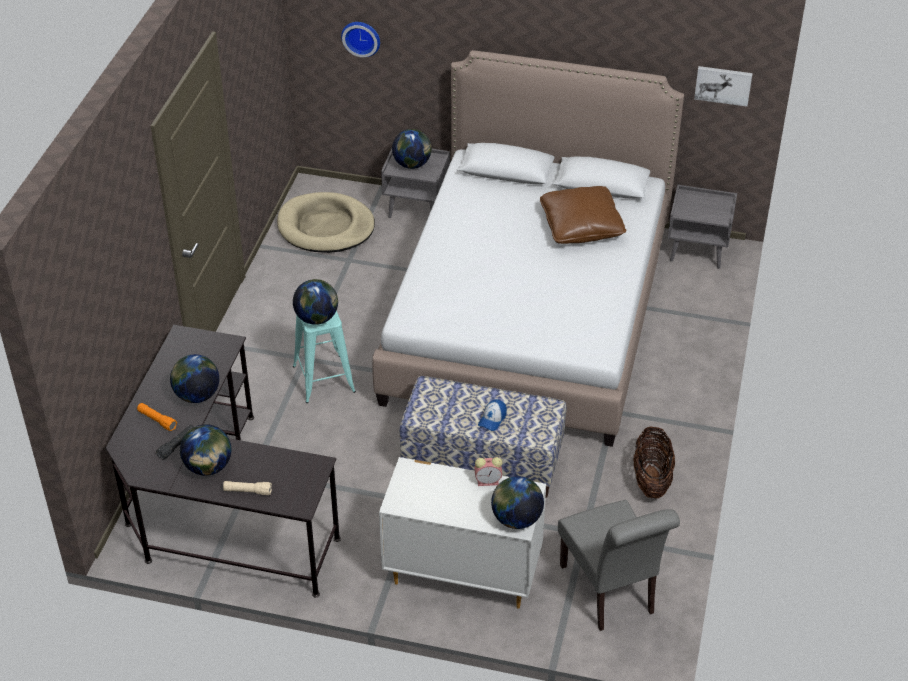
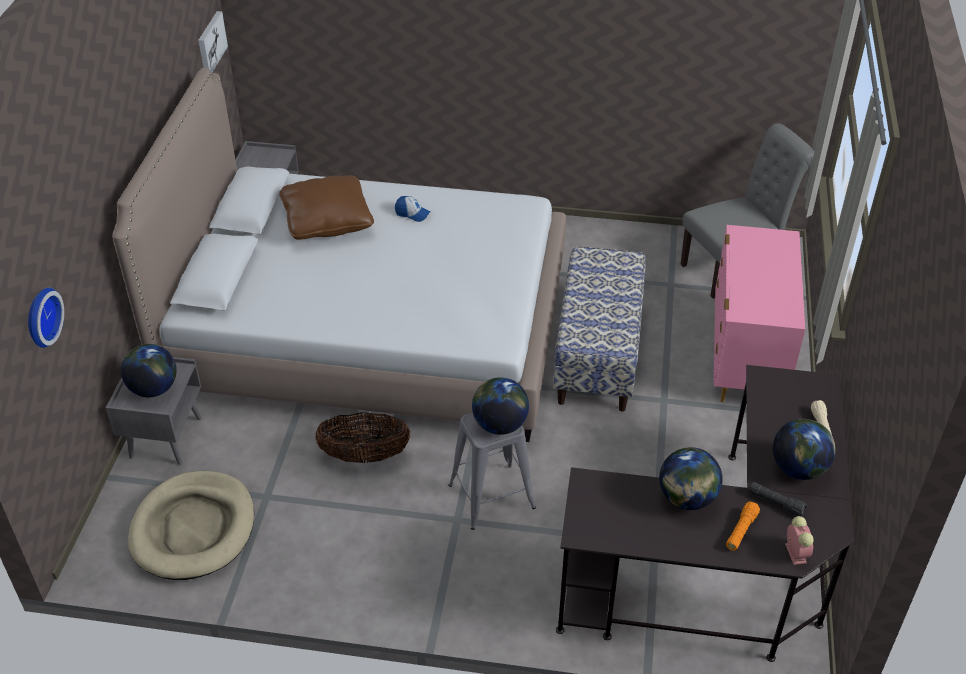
camera: 95 degrees left, 0 degrees up
(323, 379) = (491, 496): turquoise stool -> grey stool
(461, 573) = (745, 361): white dresser -> pink dresser
(489, 481) = (737, 259): alarm clock -> alarm clock (794, 552)
(492, 419) = (611, 292): cap -> cap (412, 213)
(516, 519) = (777, 240): globe -> none
(651, 479) = (594, 245): basket -> basket (364, 456)

